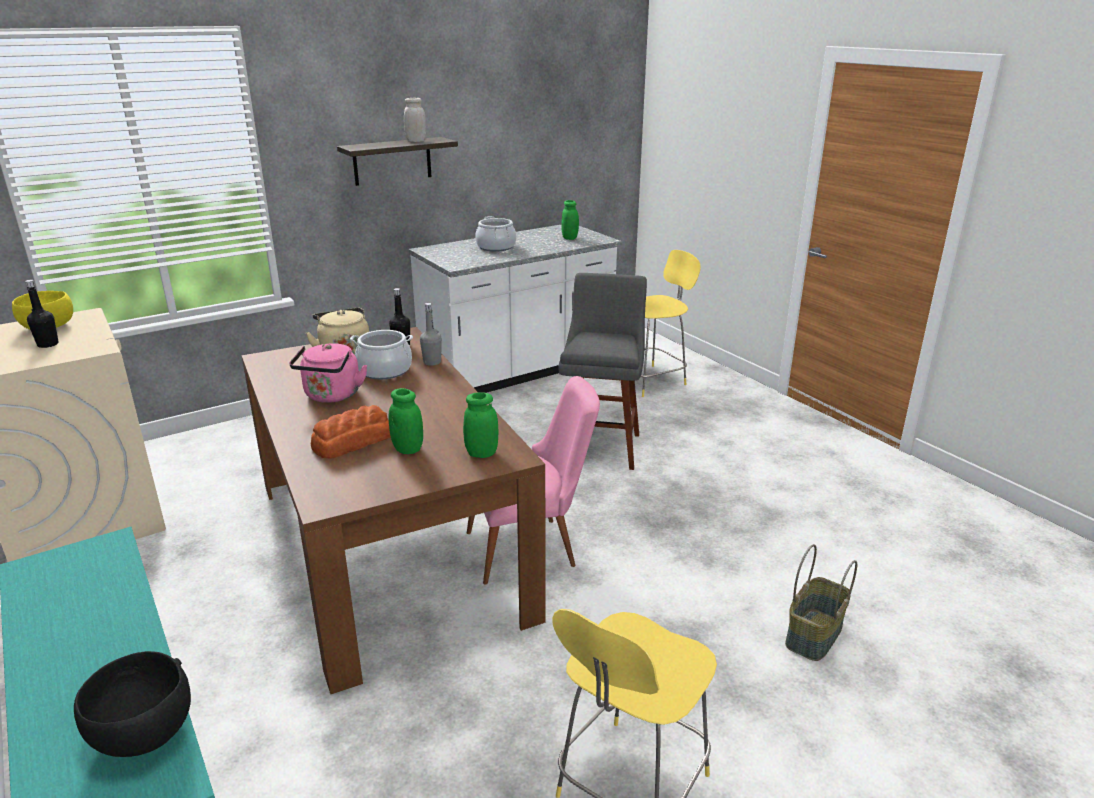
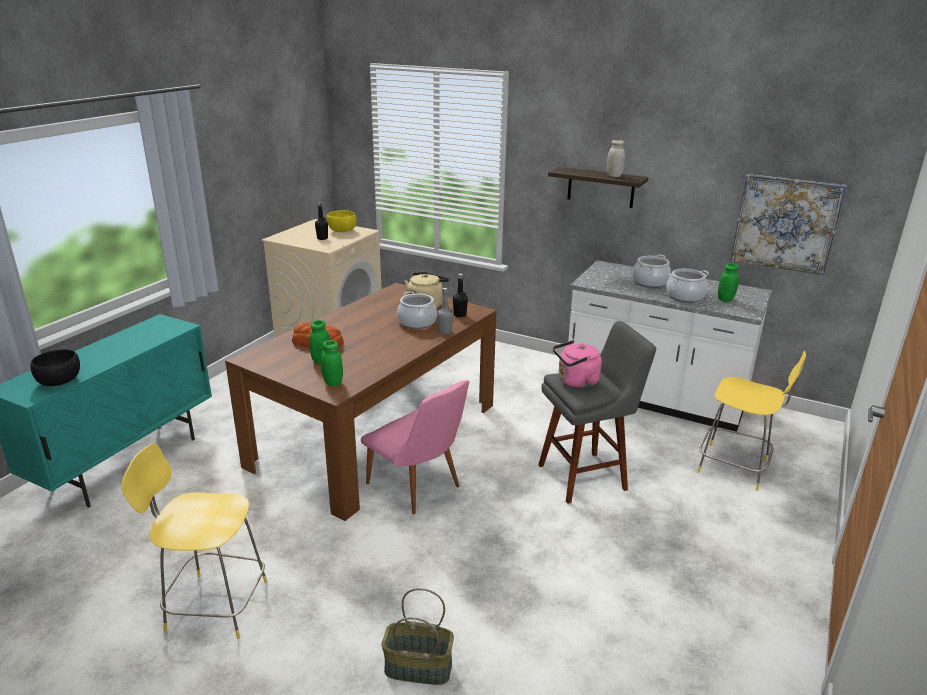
camera: 60 degrees right, 0 degrees up
(332, 396) = (367, 320): pink kettle -> pink kettle (575, 382)
(545, 246) = (685, 297): none -> cooking pot
(567, 156) = (785, 223): none -> picture

